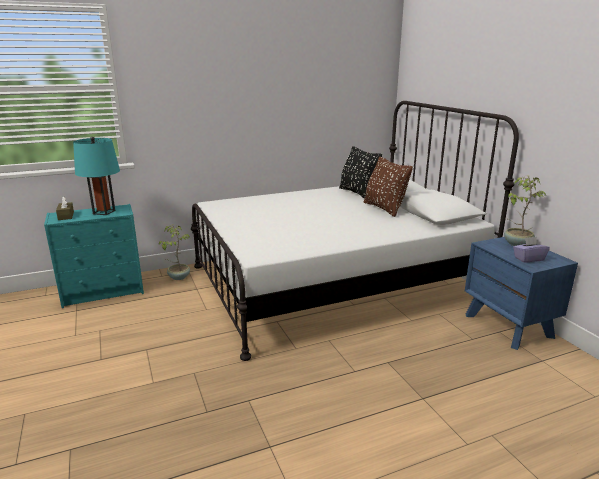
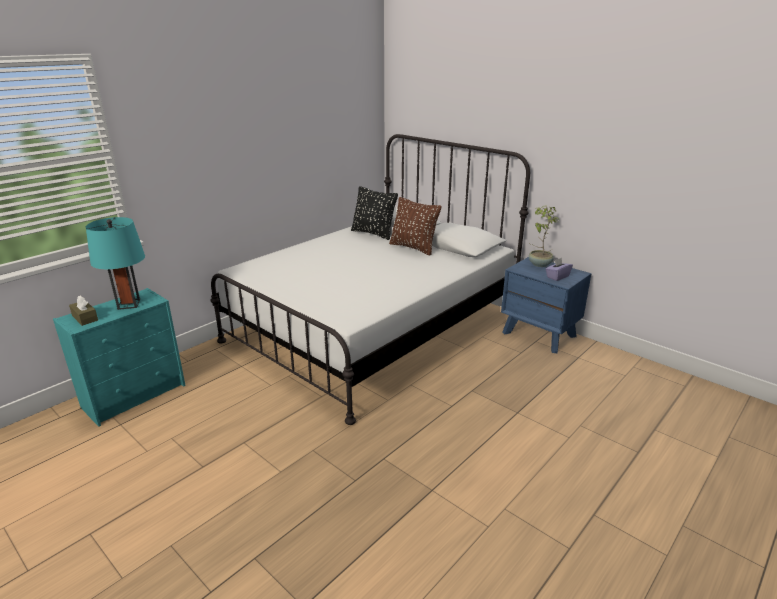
camera: 25 degrees left, 5 degrees up
(178, 277) = (209, 358): potted plant -> none

